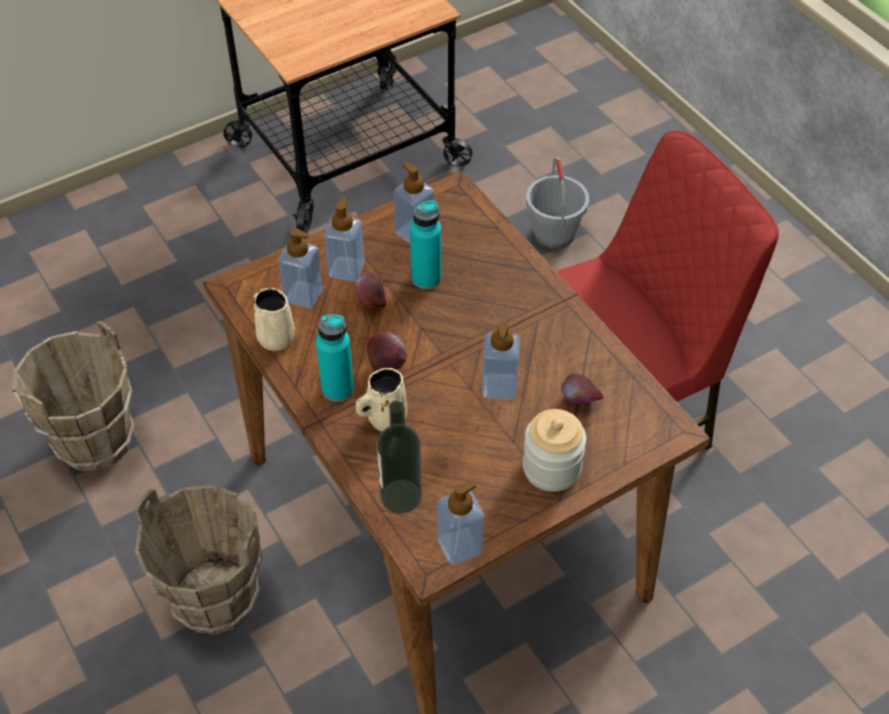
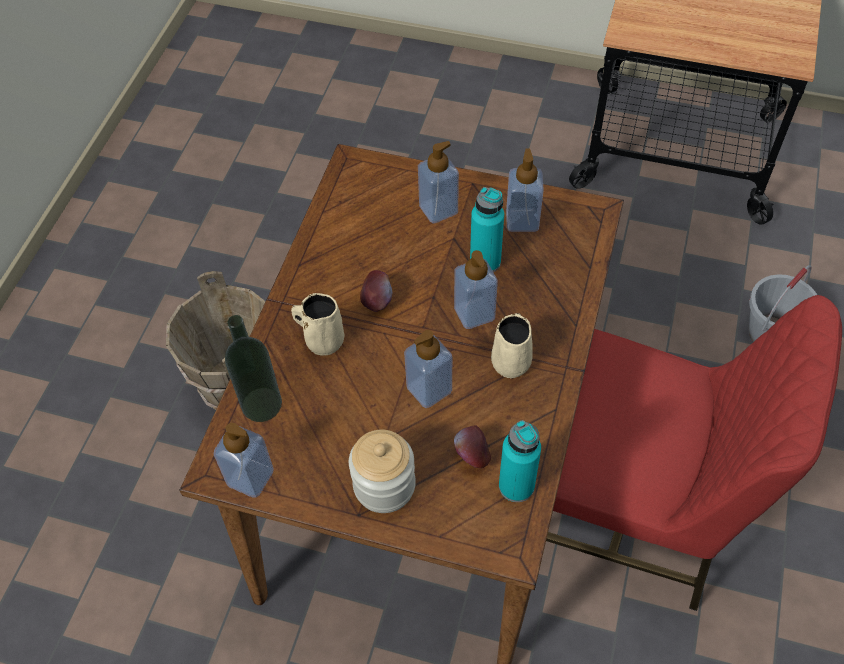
camera: 50 degrees right, 5 degrees up
(94, 441) = (289, 224): brown bucket -> none
(275, 336) = (331, 219): beige mug -> beige mug (511, 361)
(303, 295) = (386, 204): soap dispenser -> soap dispenser (474, 313)
(338, 389) = (321, 291): turquoise bottle -> turquoise bottle (516, 486)
(370, 302) = (423, 247): apple -> none

